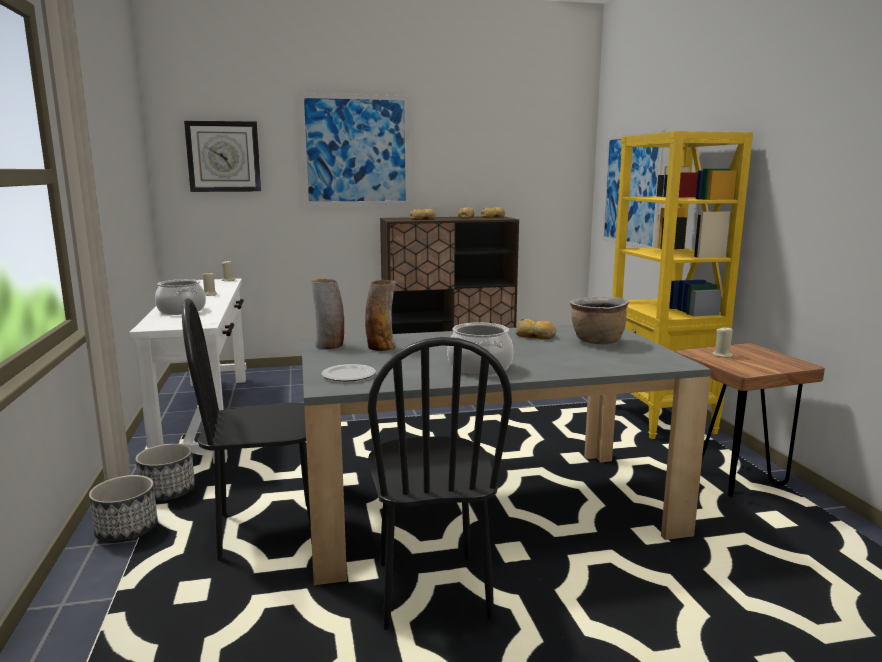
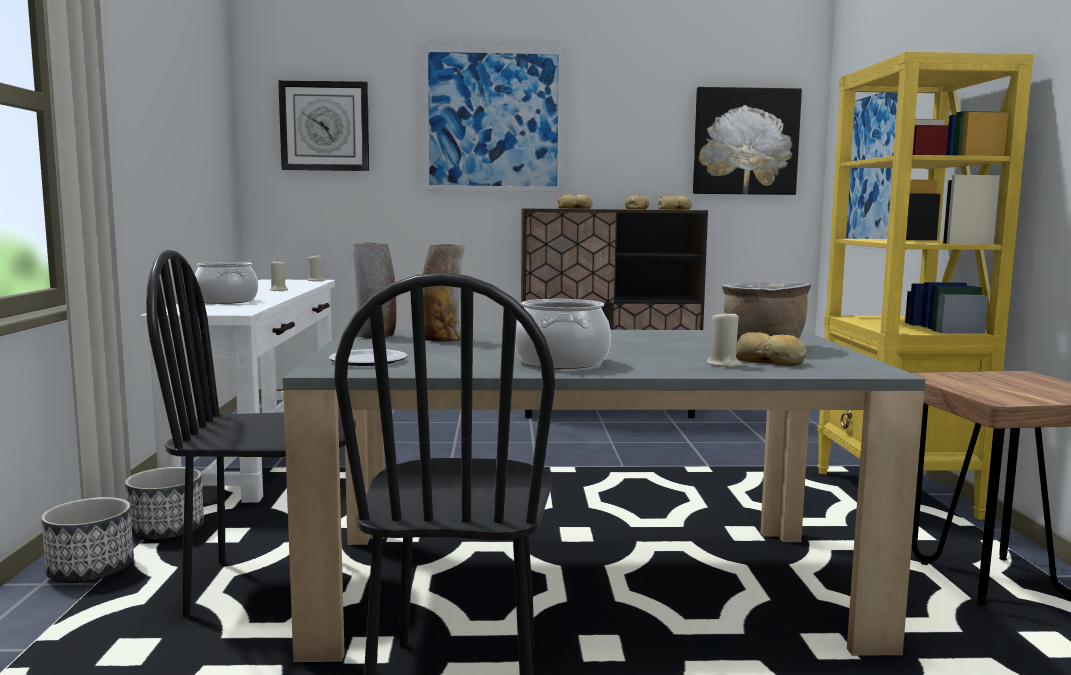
camera: 10 degrees right, 5 degrees down
(535, 336) = (675, 338): bread -> bread (770, 361)
(539, 165) = (745, 142): none -> picture
(722, 355) = (972, 381): beige candle -> beige candle (723, 364)

